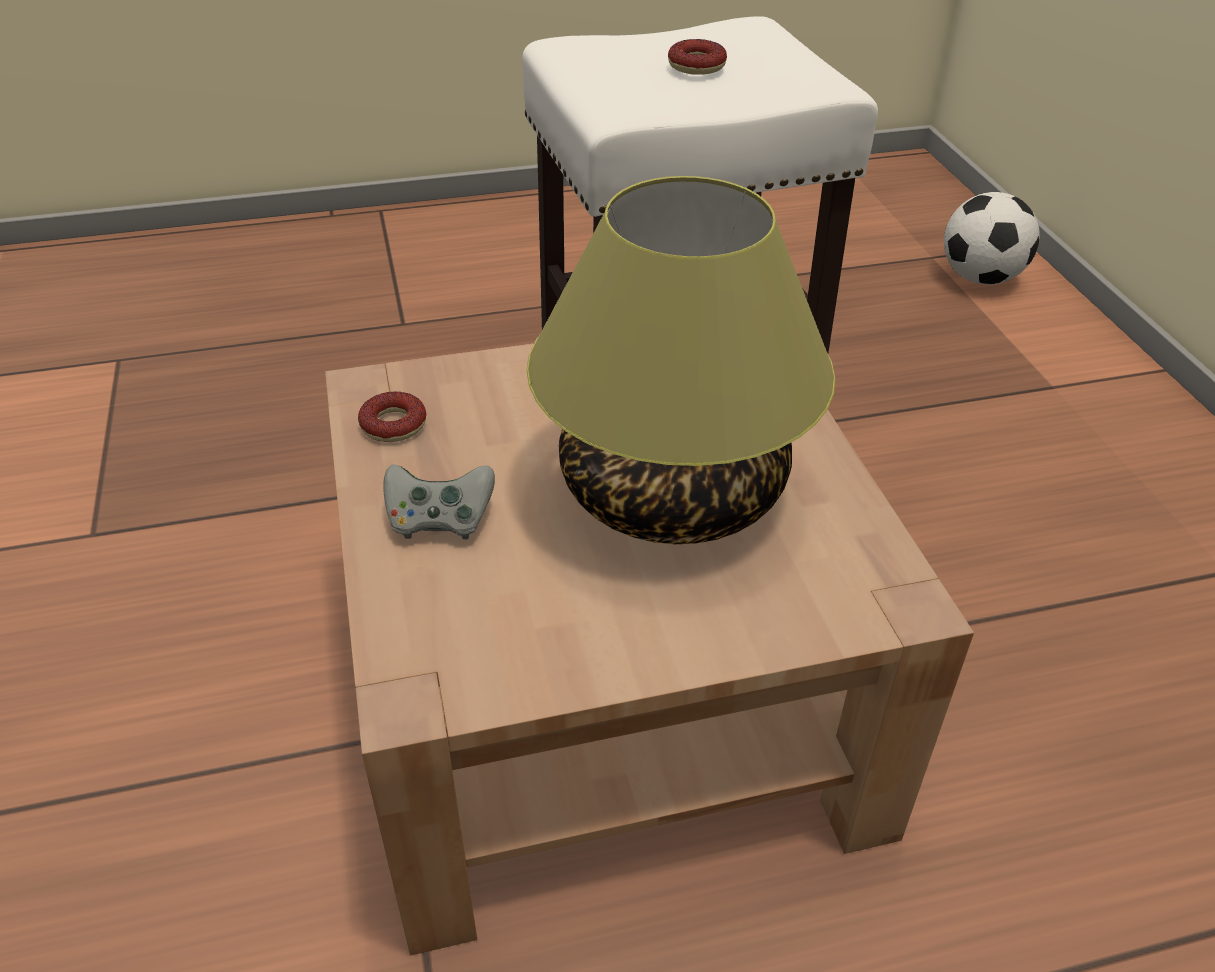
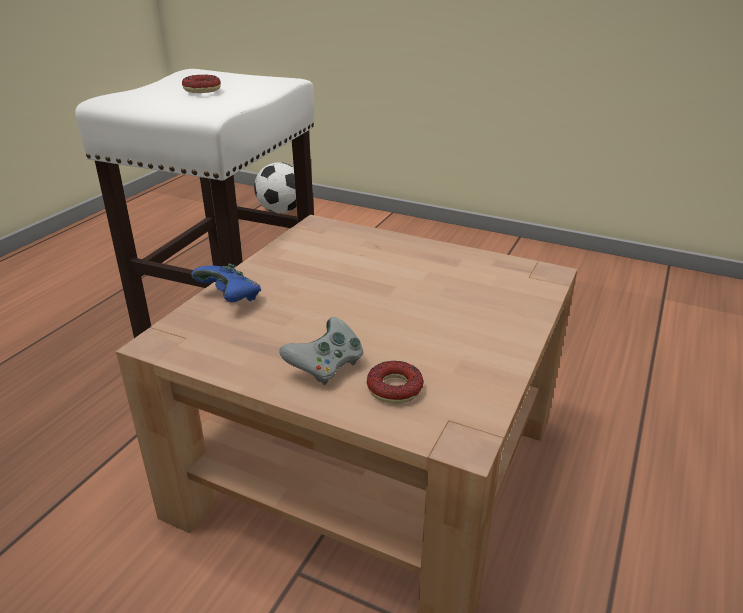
camera: 50 degrees left, 10 degrees down
(393, 425) = (215, 347): donut -> donut (394, 388)
(494, 377) = (231, 298): none -> blue game controller
(671, 490) = (401, 290): table lamp -> none

